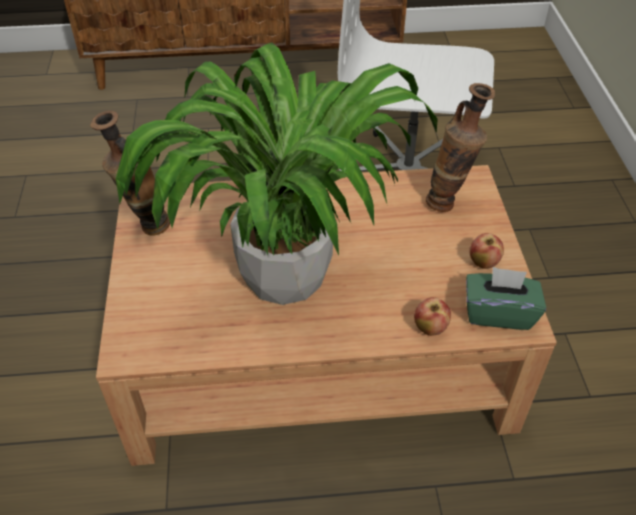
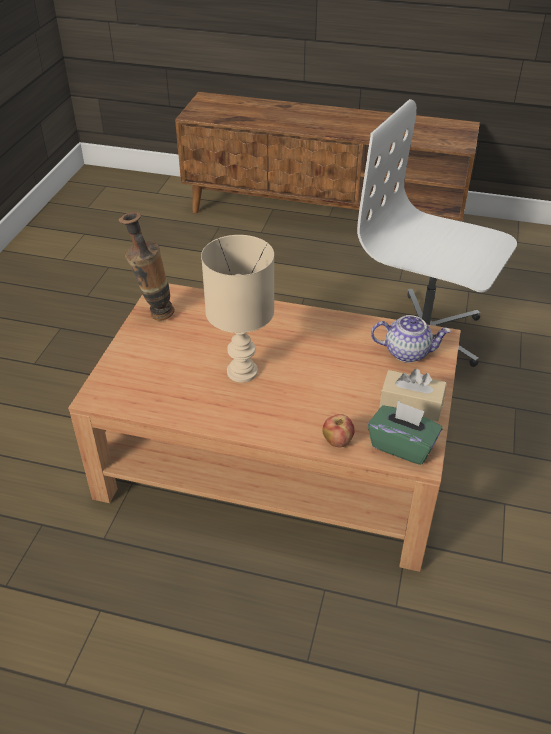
camera: 20 degrees right, 5 degrees down
(286, 273) = (243, 372): potted plant -> beige table lamp
(449, 203) = (407, 352): vase -> teapot
(483, 262) = (411, 404): apple -> beige tissue box

